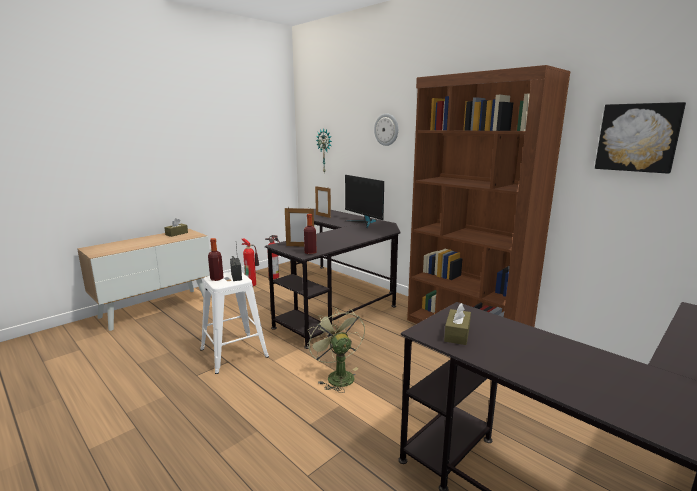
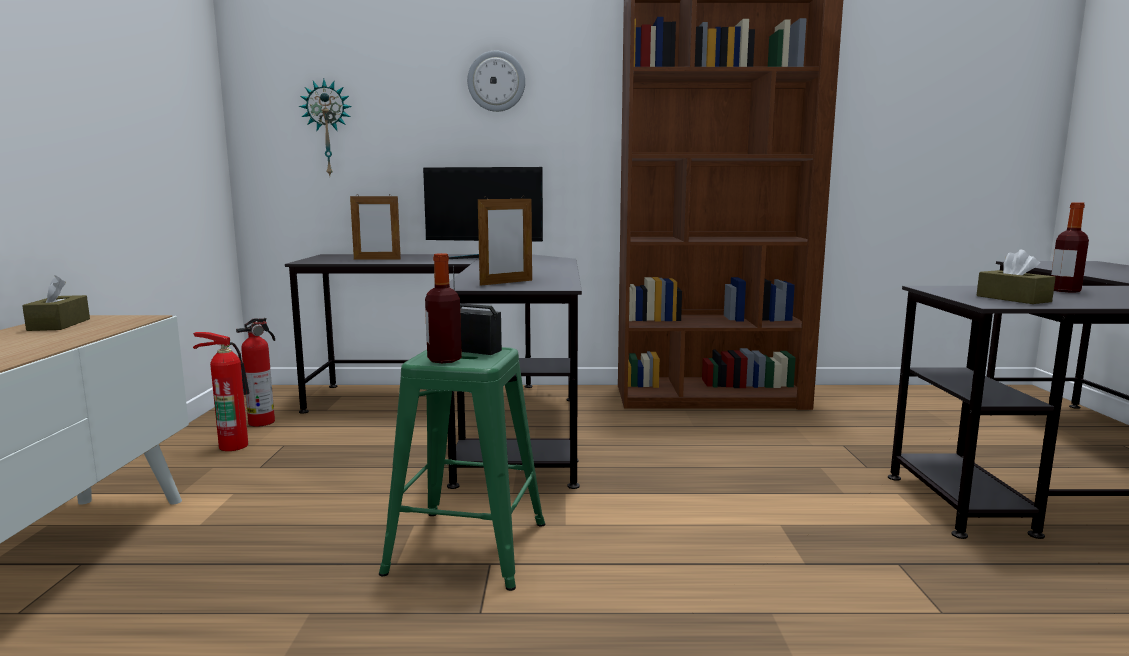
camera: 45 degrees left, 5 degrees down
(233, 353) = (465, 548): white stool -> green stool
(310, 252) = (557, 284): bottle -> bottle (1065, 290)
(337, 376) = (697, 497): green fan -> none
(637, 137) = (889, 88): picture -> none

